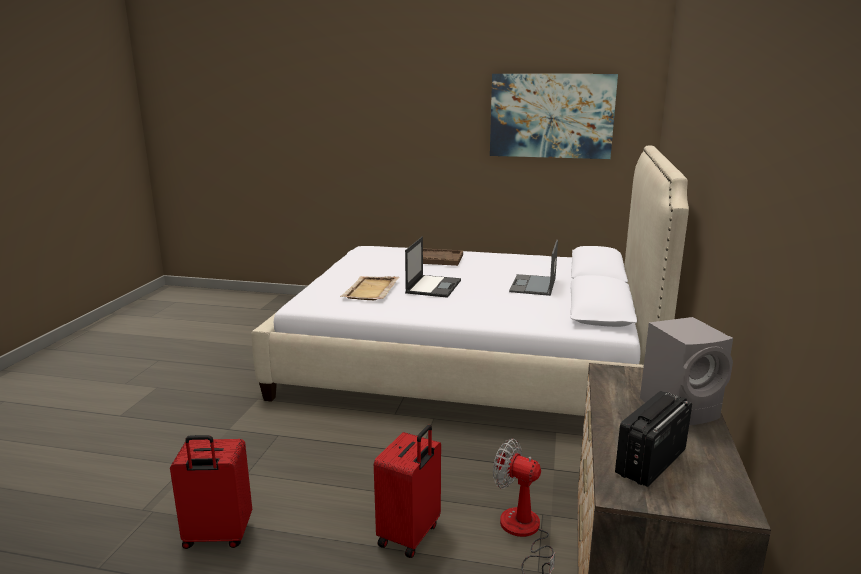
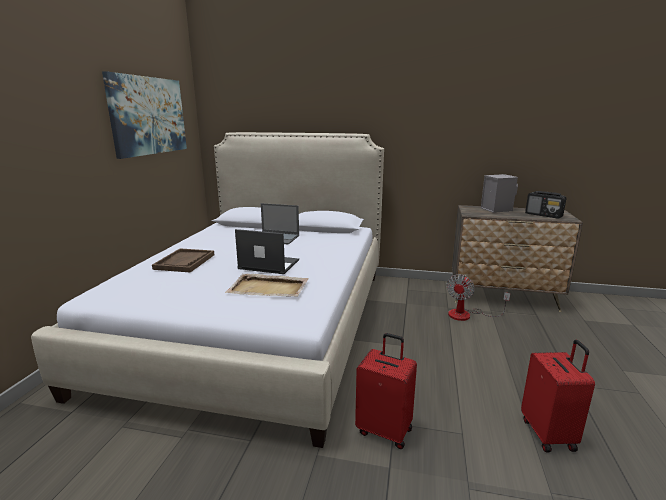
camera: 90 degrees left, 0 degrees up
(410, 535) = (490, 347): red suitcase -> red suitcase (385, 430)

